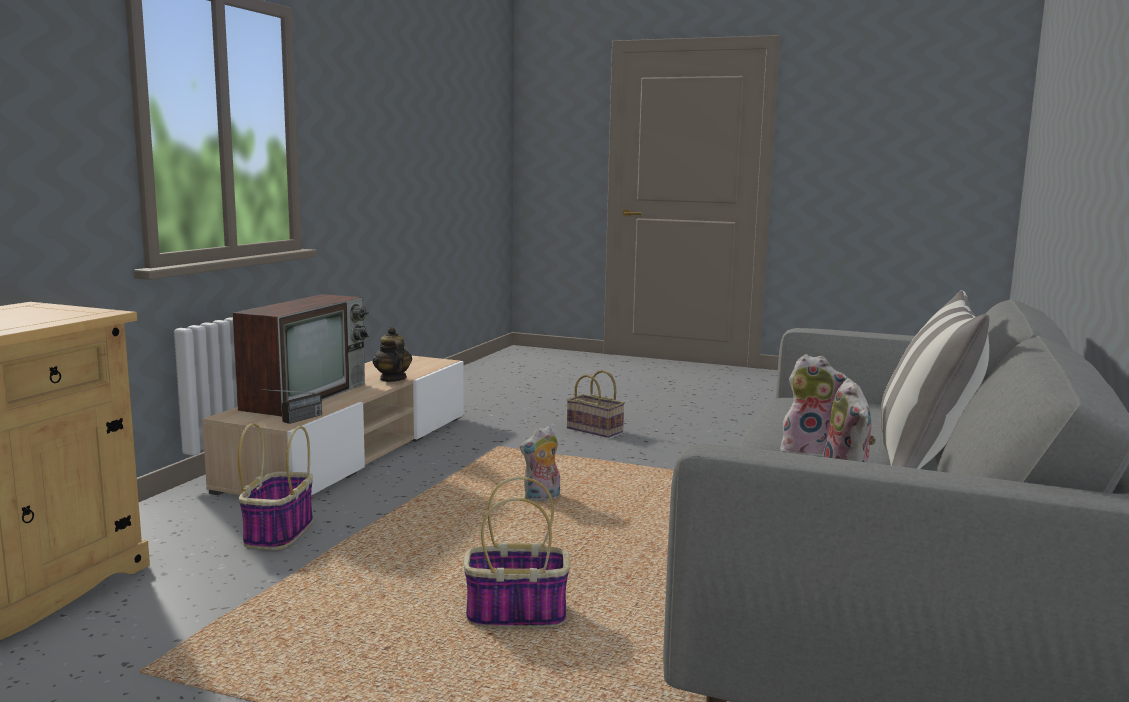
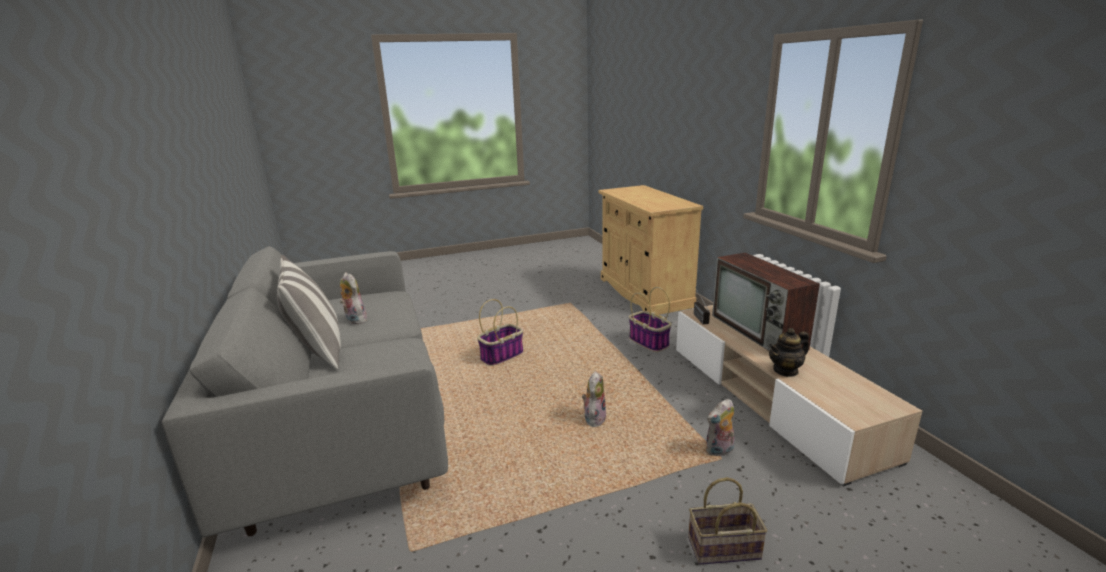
camera: 140 degrees right, 10 degrees up
(392, 379) = (785, 370): teapot -> teapot turned 135 degrees clockwise
(808, 452) = (381, 340): plush toy -> plush toy (719, 451)

